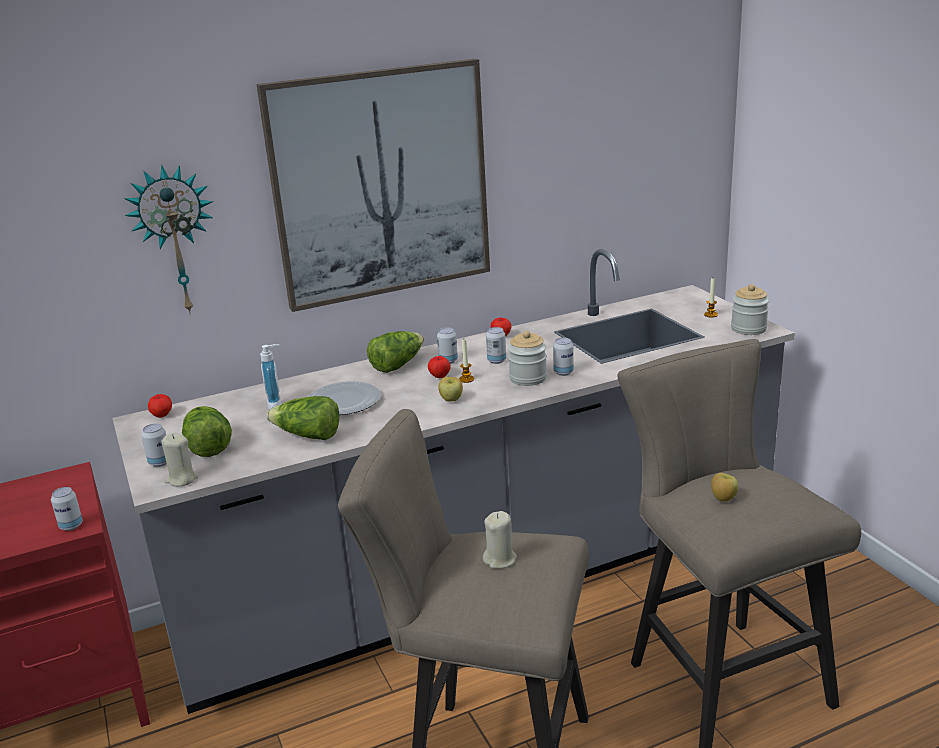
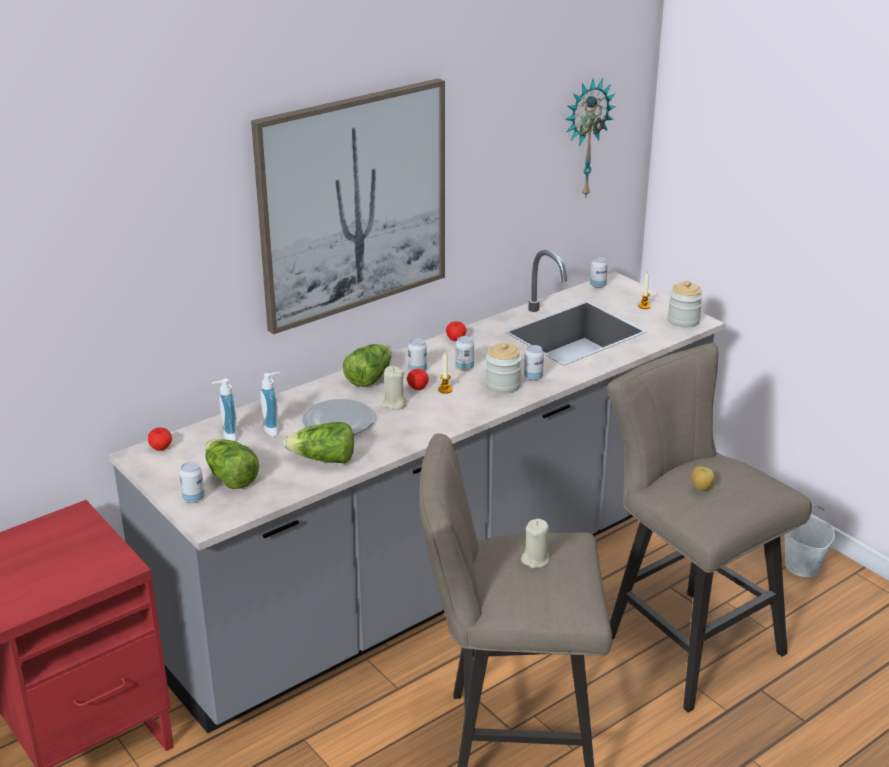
camera: 15 degrees left, 5 degrees up
(71, 526) = (114, 566): can -> can (598, 285)
(175, 240) = (171, 275): wall clock -> wall clock (585, 138)
(181, 479) = (227, 513): beige candle -> beige candle (394, 404)
(230, 409) = (227, 436): none -> soap dispenser
(451, 400) = (441, 413): apple -> none
(879, 609) = (803, 566): none -> white bucket

